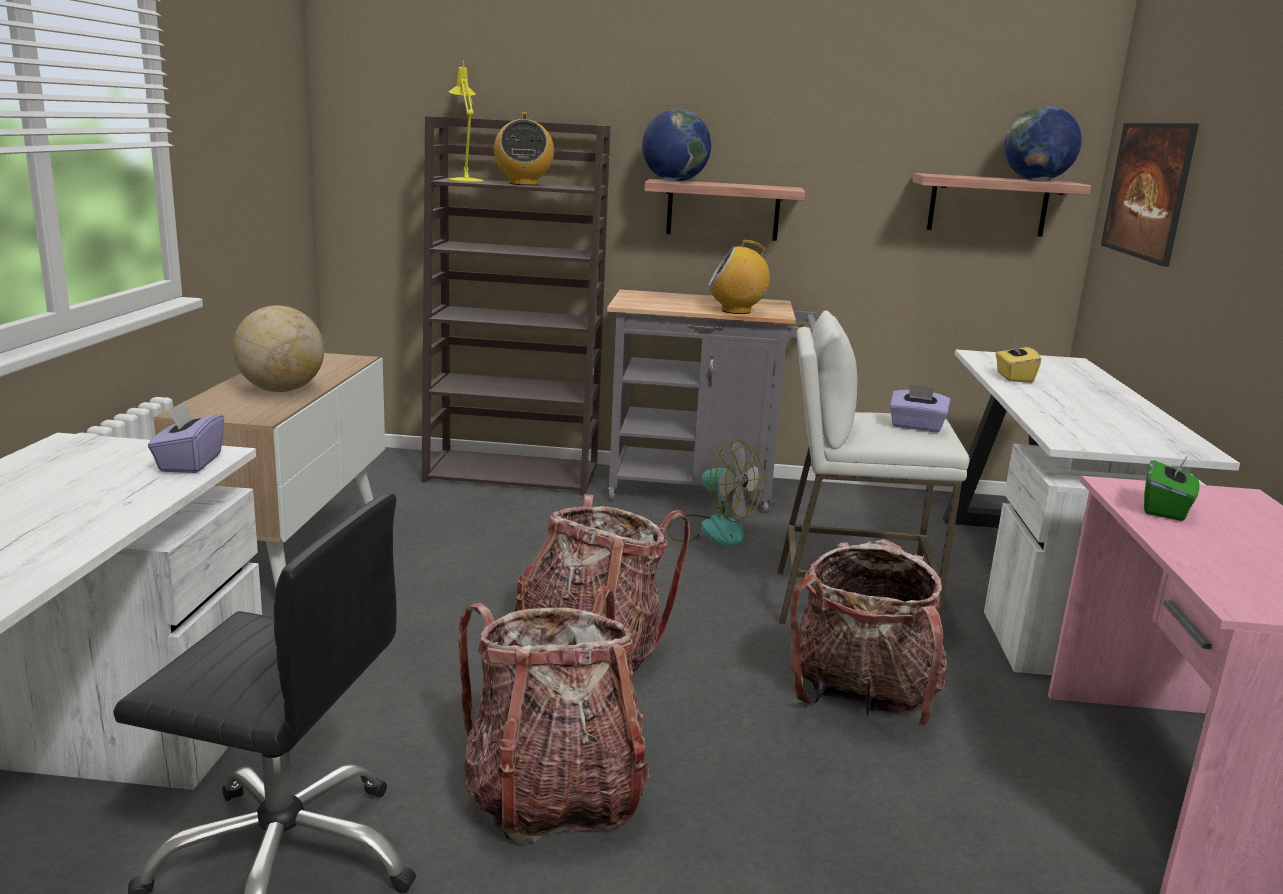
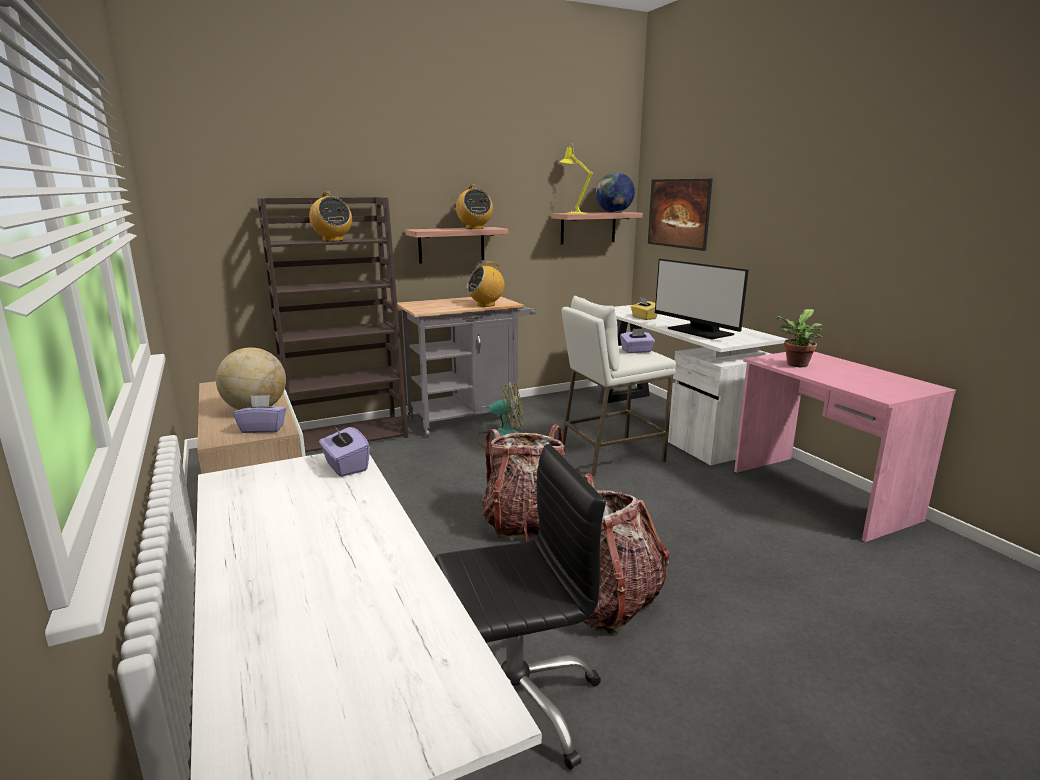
camera: 30 degrees left, 0 degrees up
(248, 411) = (263, 429): none -> purple tissue box
(465, 180) = (286, 241): yellow table lamp -> yellow table lamp (573, 213)
(674, 181) = (427, 229): globe -> none
(752, 186) = (474, 228): none -> radio
(862, 700) = (671, 500): backpack -> none
(1069, 417) = (699, 332): none -> monitor
(1166, 509) = (795, 365): green tissue box -> potted plant

